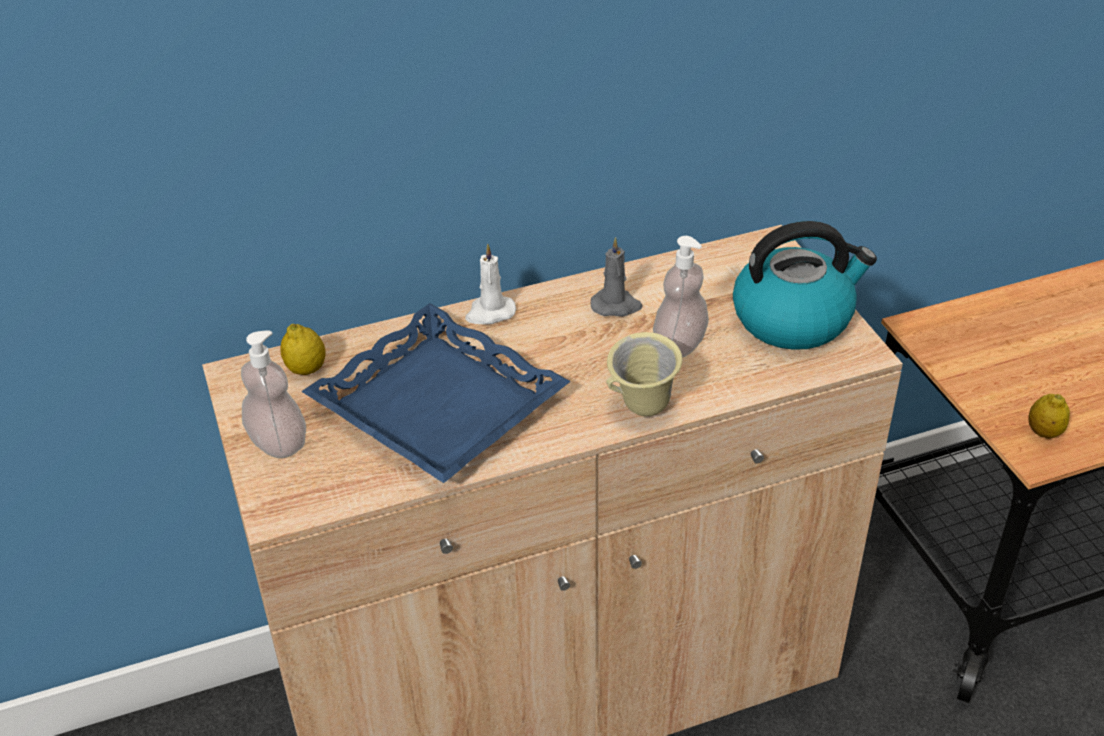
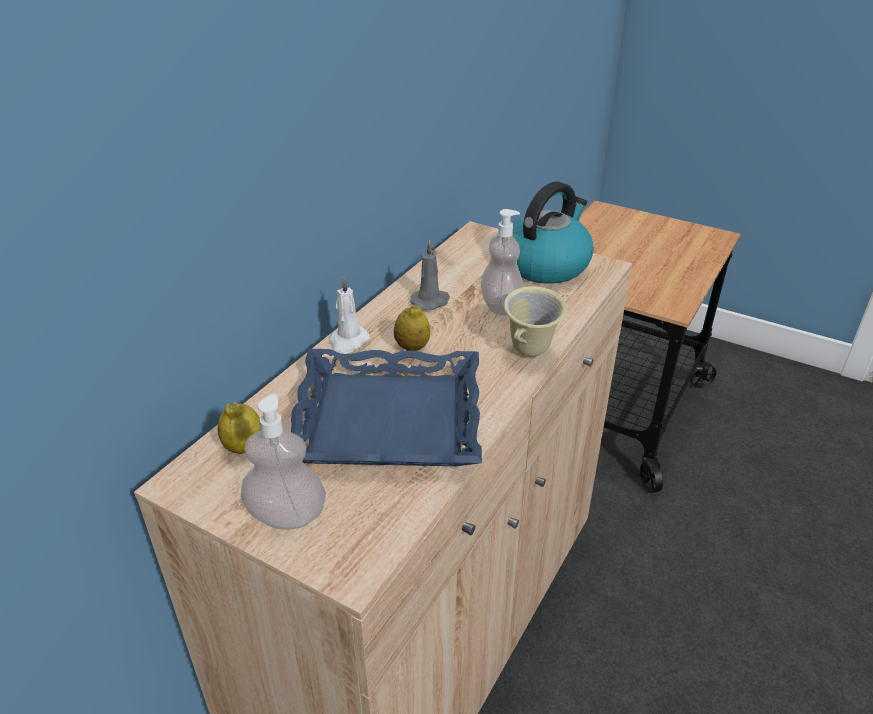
camera: 40 degrees left, 5 degrees down
(1044, 432) = (663, 296): lemon -> lemon (412, 347)

